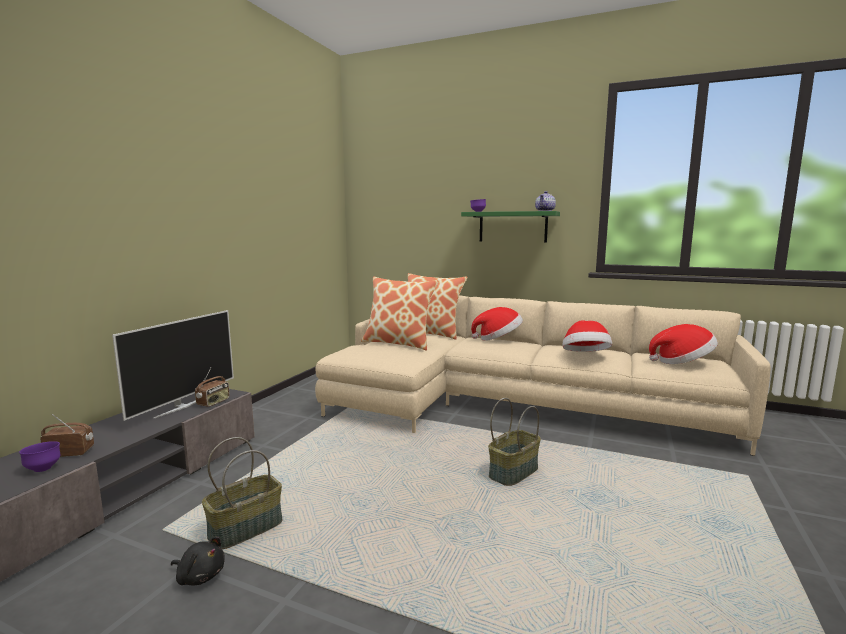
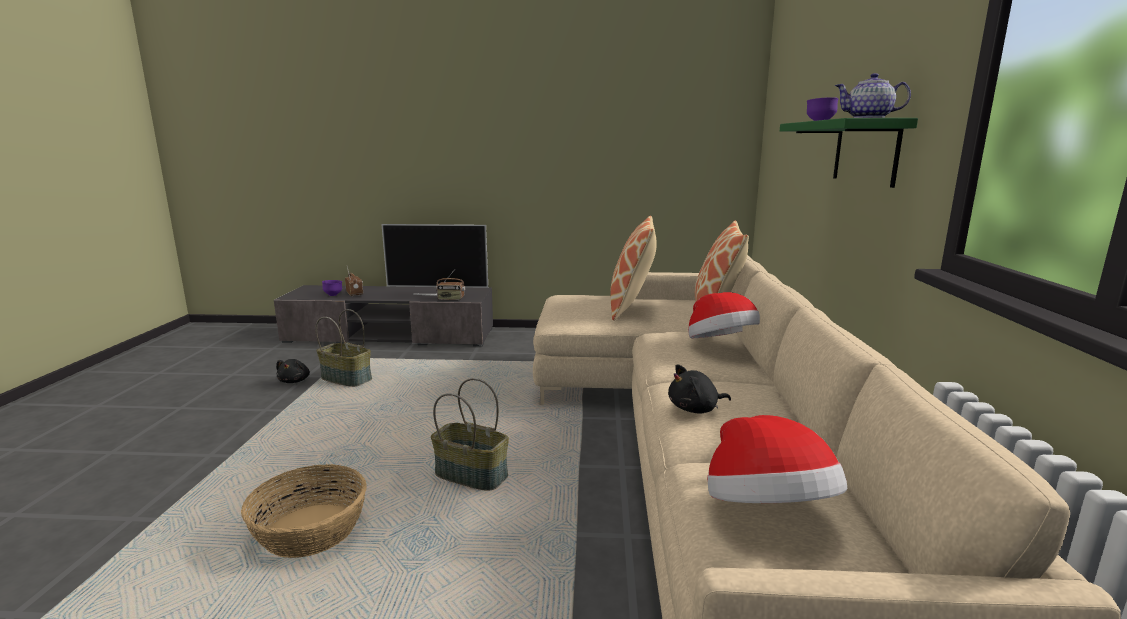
camera: 70 degrees right, 5 degrees up
(580, 549) = (311, 530): none -> basket
(585, 356) = (695, 409): hat -> black plush toy

